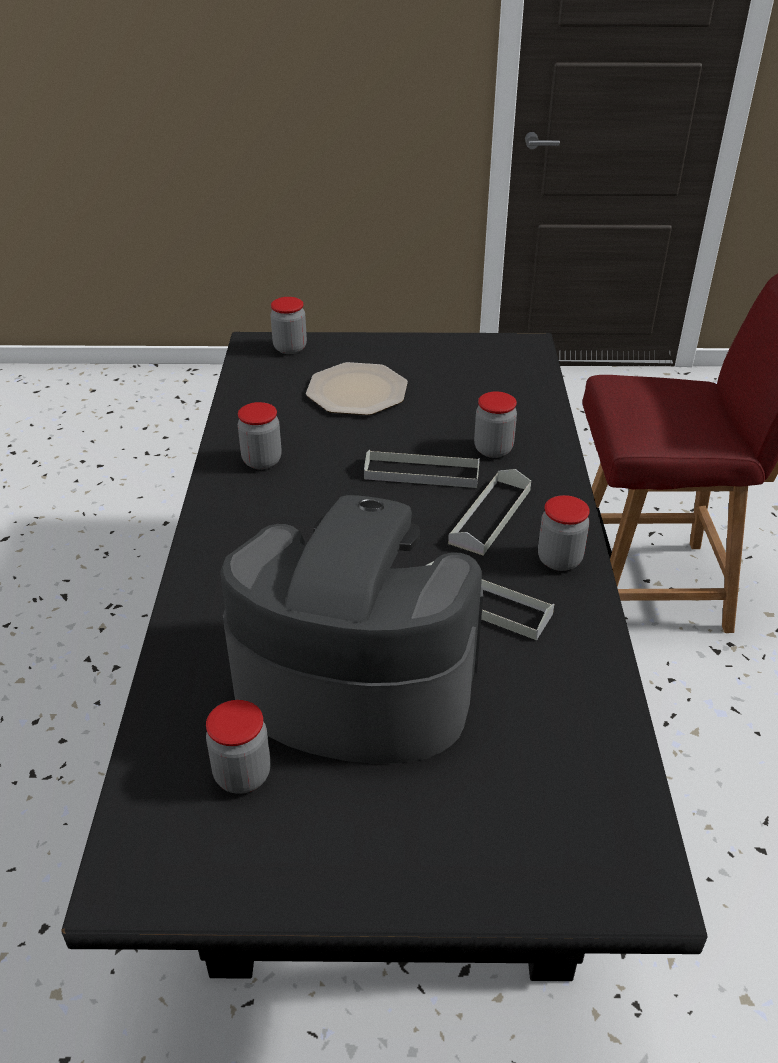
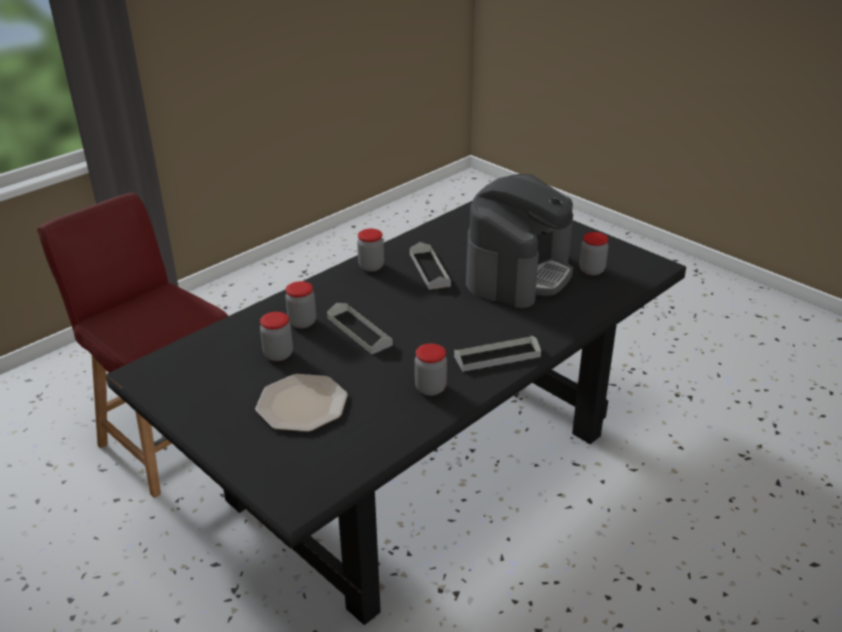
camera: 135 degrees left, 5 degrees down
(290, 348) = (279, 477): jar -> jar (278, 354)
(354, 683) = (518, 273): coffee machine -> coffee machine turned 120 degrees counterclockwise
(490, 516) = (365, 295): grey tray -> grey tray (497, 356)

